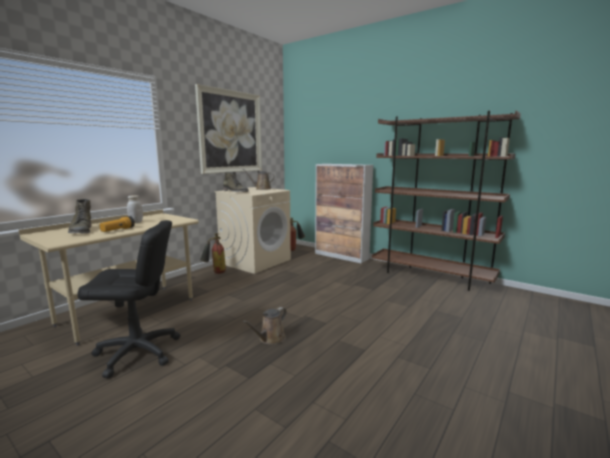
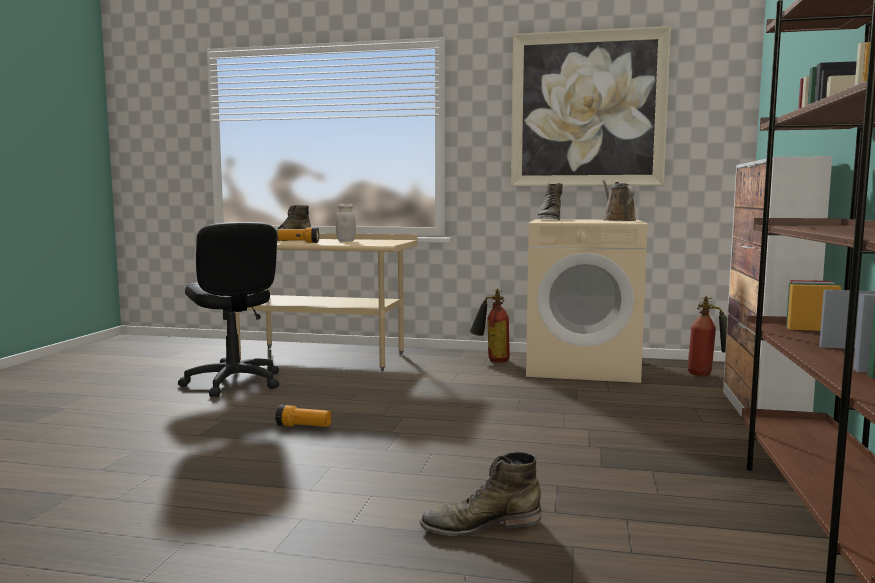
camera: 65 degrees right, 5 degrees down
(270, 339) = (304, 426): brown watering can -> flashlight
(415, 321) = (480, 524): none -> green boot

